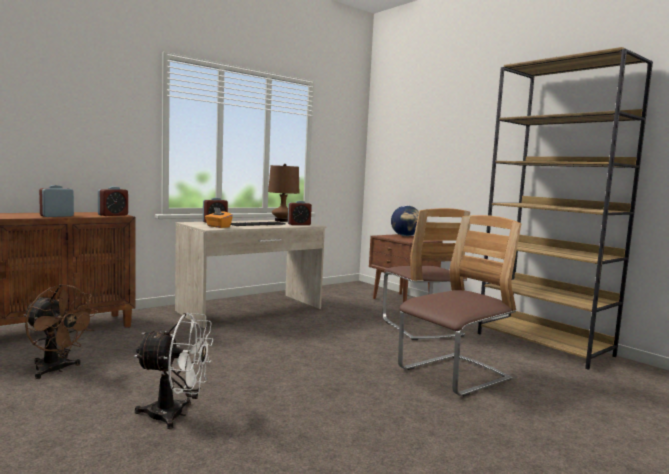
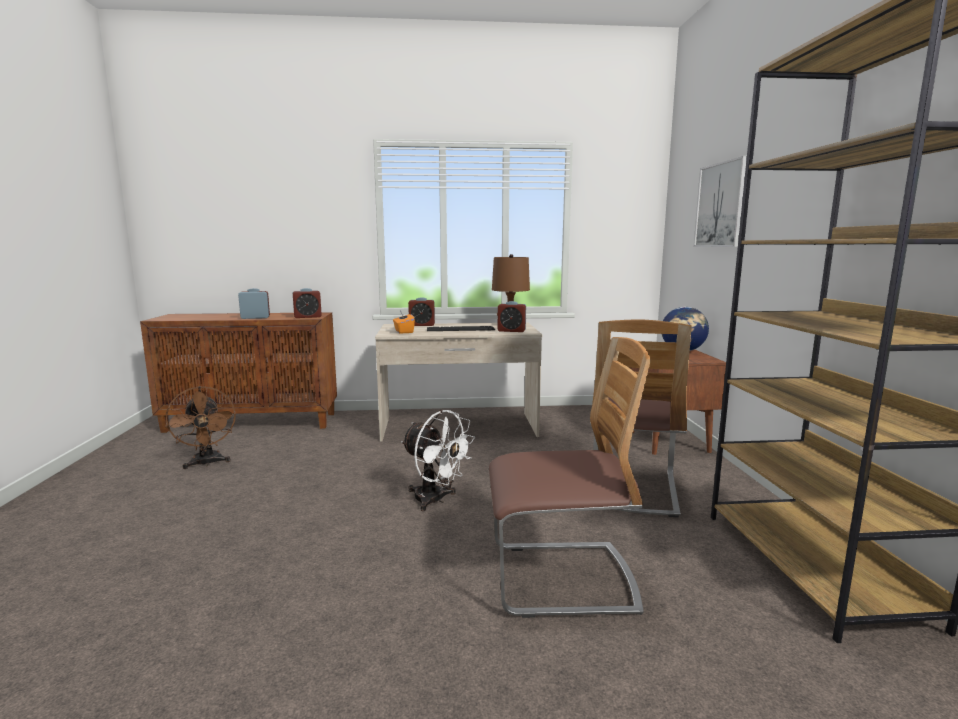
camera: 35 degrees right, 5 degrees up
(175, 415) = (205, 537): white fan -> white fan (436, 500)
(428, 138) = (721, 205): none -> picture

